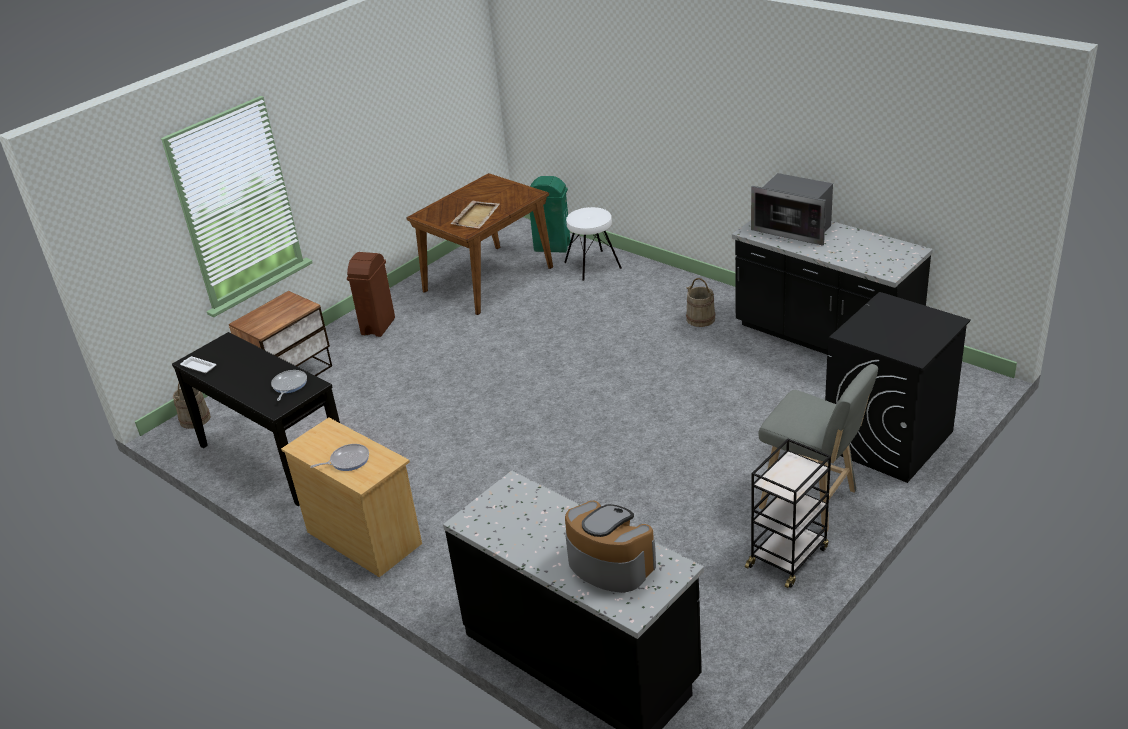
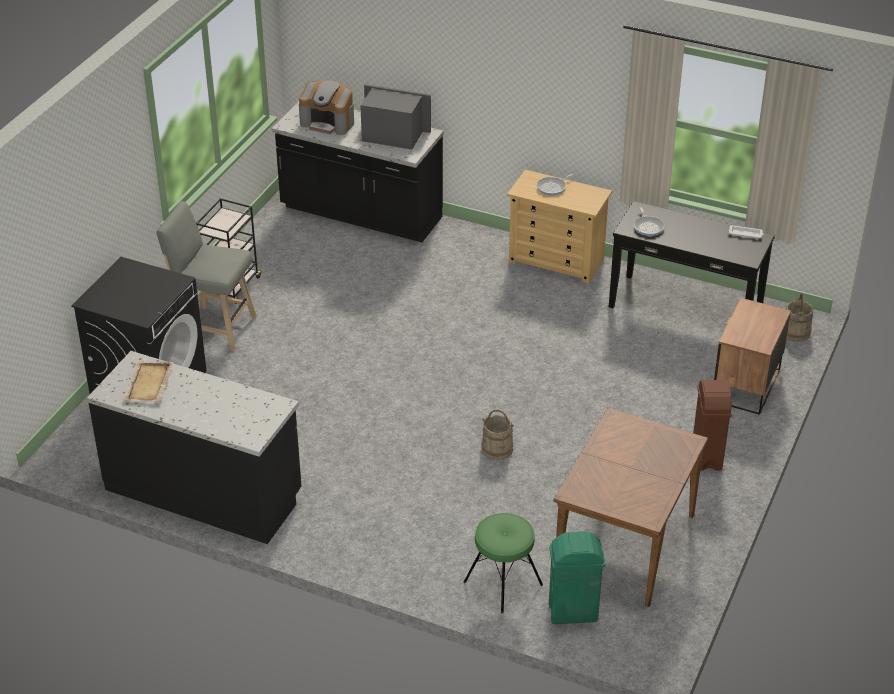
camera: 160 degrees right, 5 degrees up
(476, 216) = (620, 445): beige tray -> beige tray (148, 384)
(592, 265) = (503, 583): white stool -> green stool
(700, 319) = (344, 507): beige bucket -> beige bucket (497, 448)
(795, 229) = (230, 413): microwave -> microwave (392, 135)

